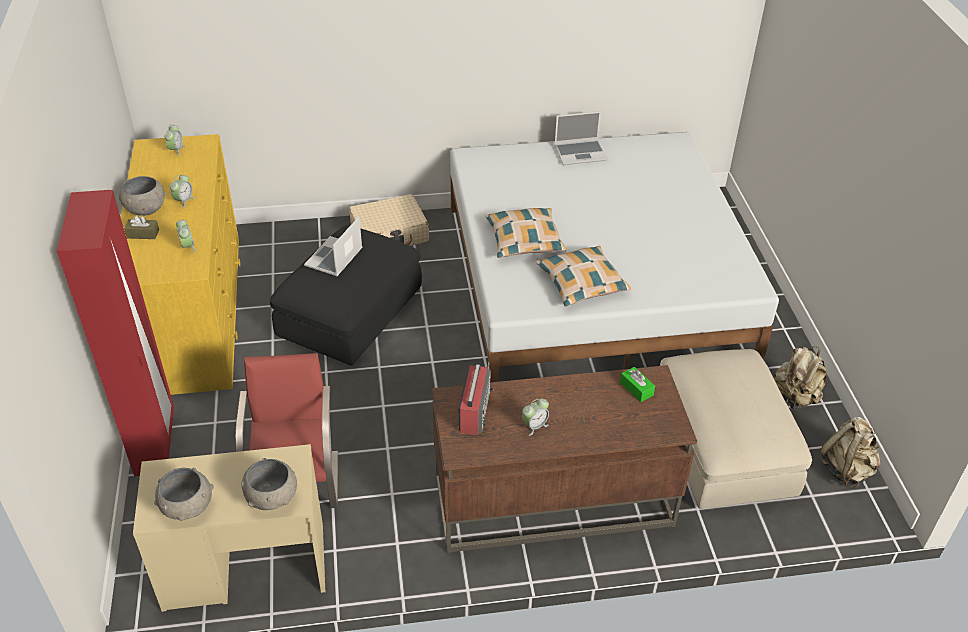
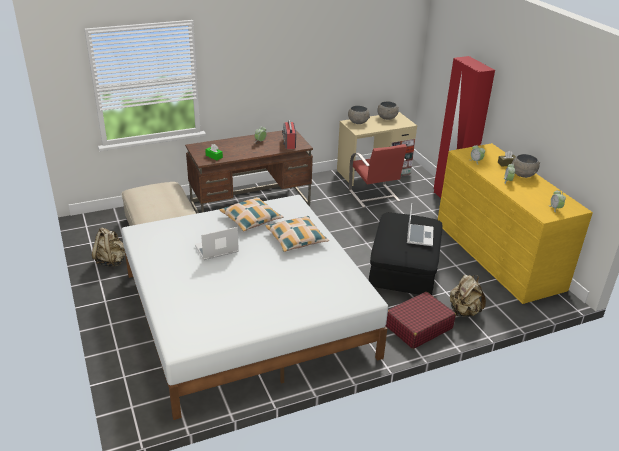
camera: 165 degrees right, 10 degrees down
(390, 234) = (418, 327): beige suitcase -> red suitcase
(580, 153) = (272, 316): laptop -> laptop (216, 249)
(846, 469) = (94, 232): beige backpack -> beige backpack (464, 311)

